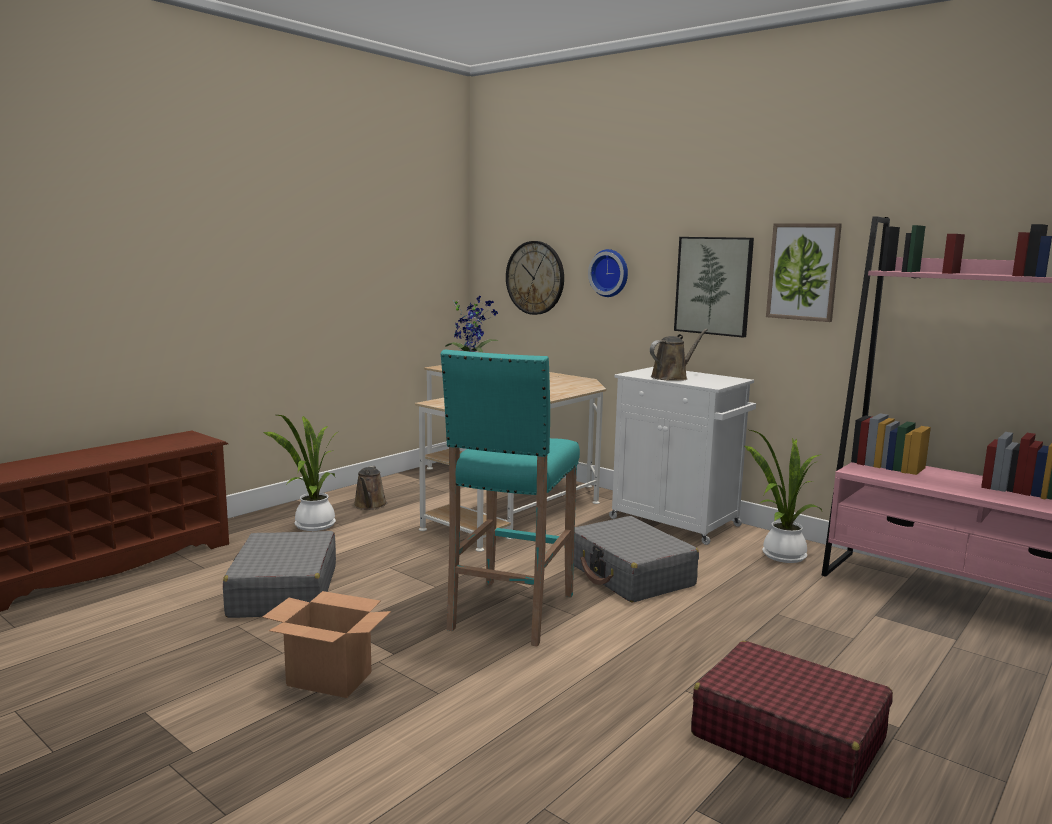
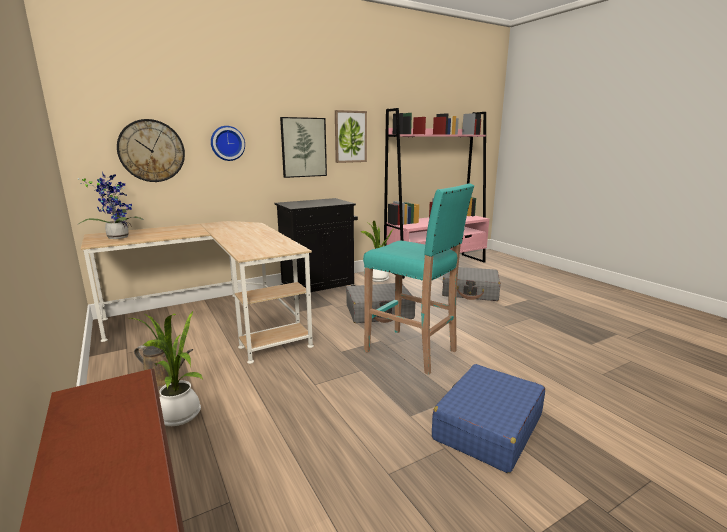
camera: 70 degrees left, 5 degrees up
(283, 591) = (330, 442): grey suitcase -> grey suitcase (470, 292)
(328, 679) = (487, 427): cardboard box -> blue suitcase
(672, 377) = (315, 204): brown watering can -> none
(677, 523) = (319, 288): white cabinet -> black cabinet
(787, 737) = (538, 317): red suitcase -> none

